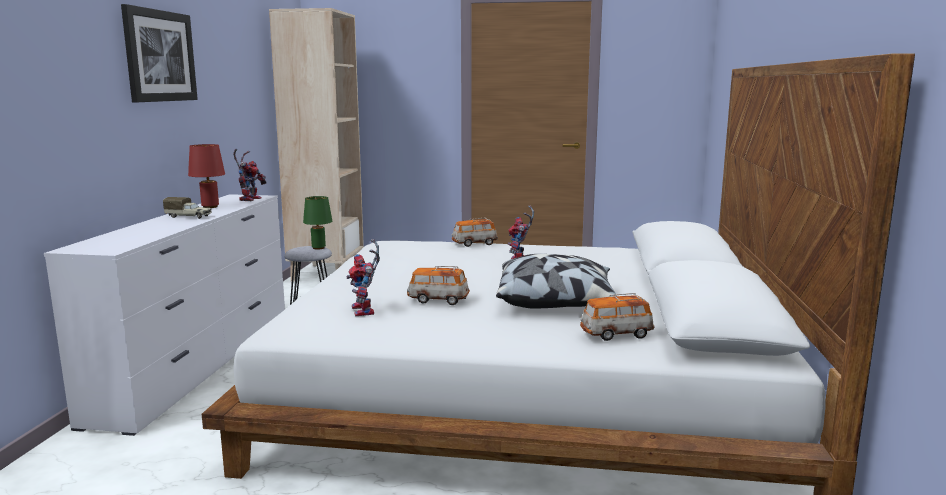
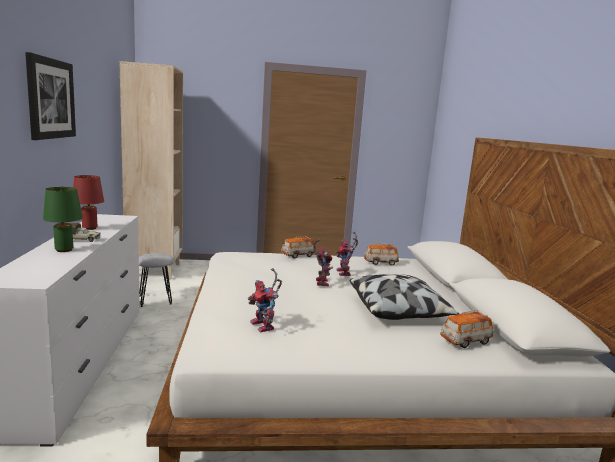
camera: 15 degrees left, 0 degrees up
(250, 199) = (118, 219): toy robot -> toy robot (320, 282)
(318, 248) = (163, 255): green table lamp -> green table lamp (64, 250)
(438, 300) = (312, 312): toy car -> toy car (380, 263)

